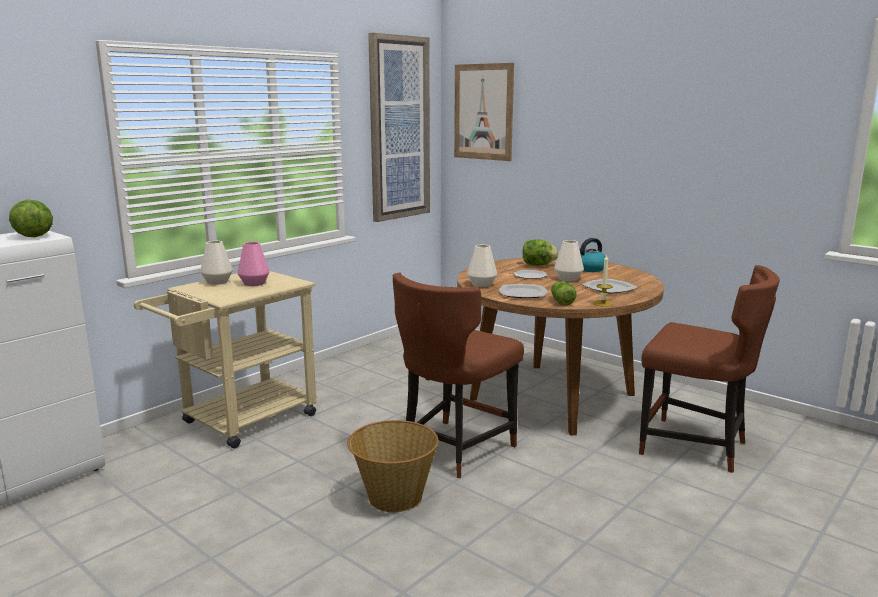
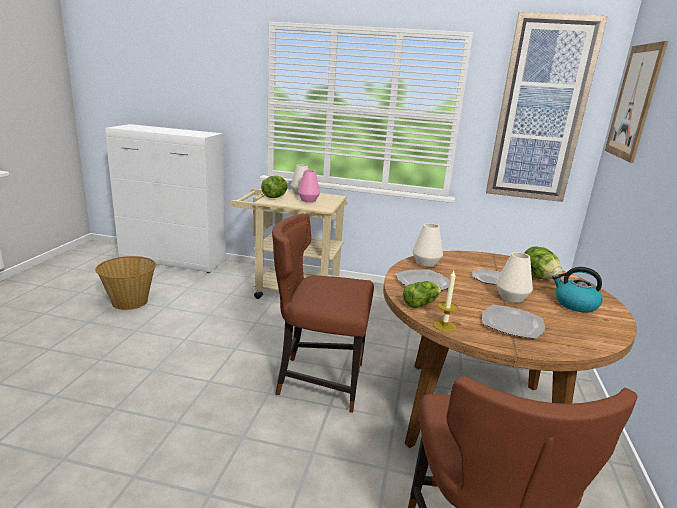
camera: 60 degrees right, 5 degrees up
(34, 236) = (201, 134): lettuce -> lettuce (275, 197)
(394, 497) = (231, 372): basket -> basket (130, 301)

